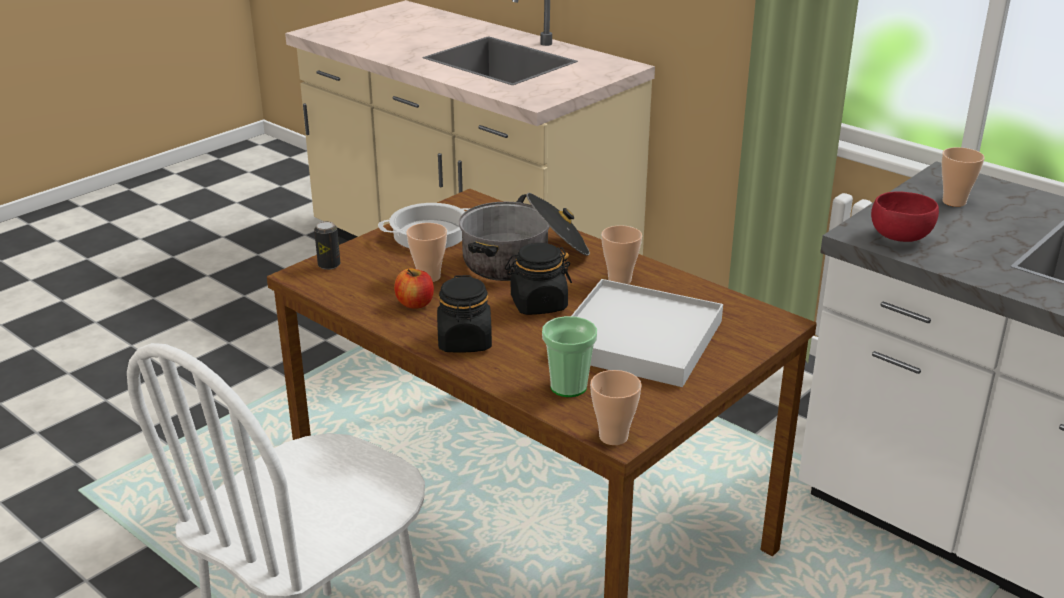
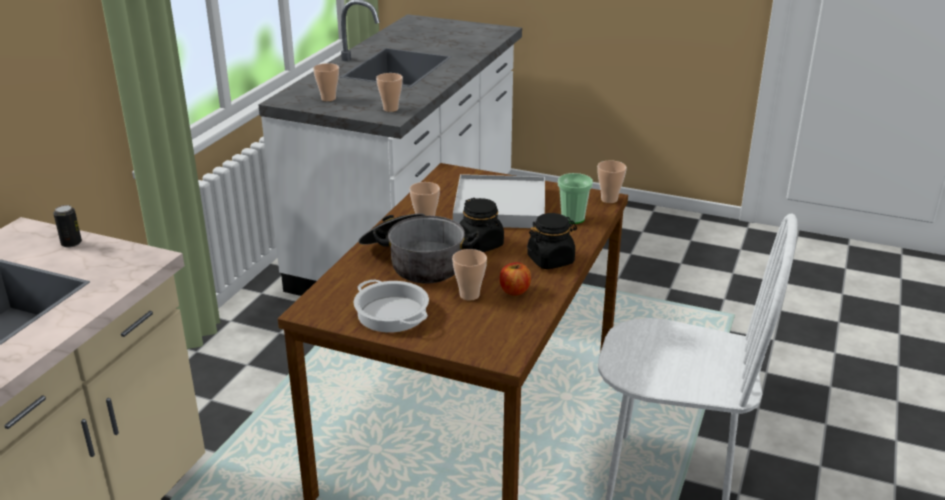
camera: 110 degrees left, 0 degrees up
(329, 265) = (479, 348): can -> can (71, 243)
(900, 237) = (390, 109): red bowl -> cup

